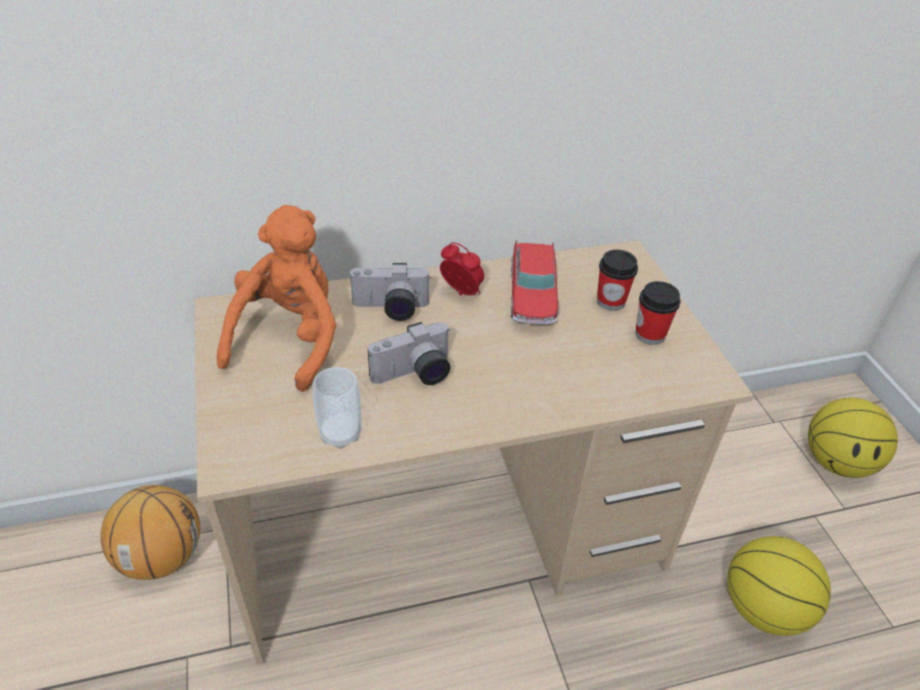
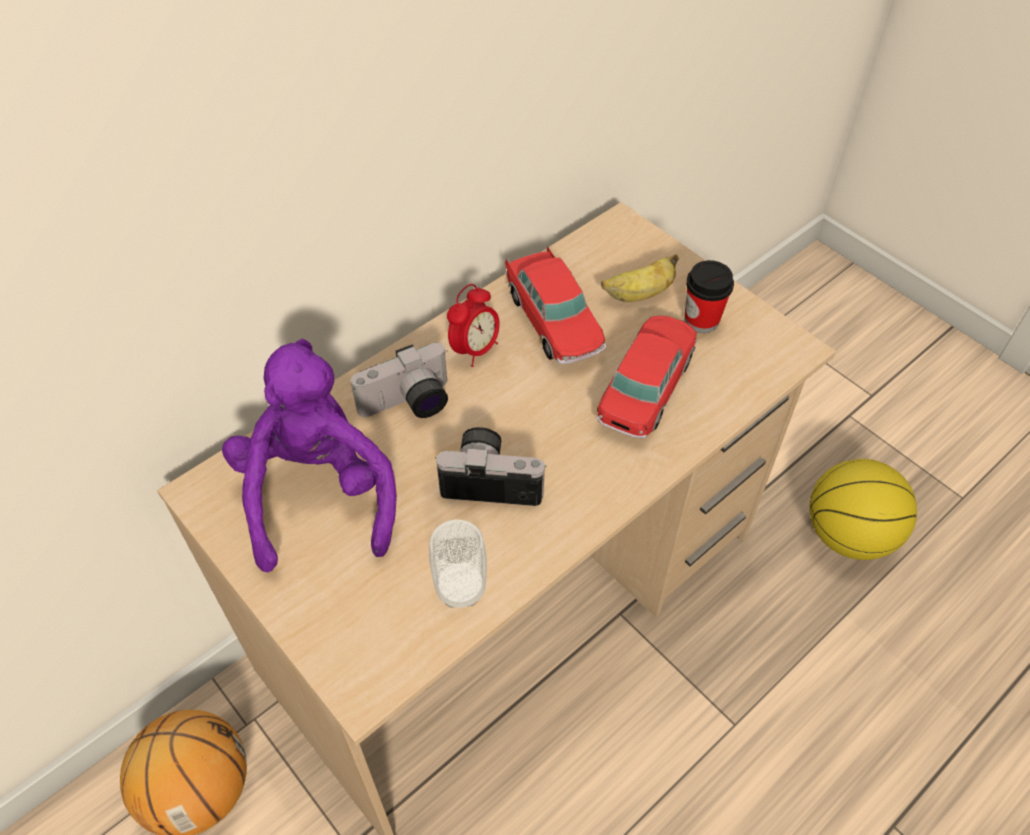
camera: 25 degrees left, 10 degrees up
(290, 339) = (318, 494): orange plush toy -> purple plush toy
(415, 375) = (492, 478): camera -> camera turned 120 degrees counterclockwise
(461, 293) = (475, 349): alarm clock -> alarm clock turned 120 degrees clockwise
(573, 362) = (646, 387): none -> toy car
(610, 301) = (639, 294): cup -> banana
(837, 462) = (844, 348): basketball -> none

